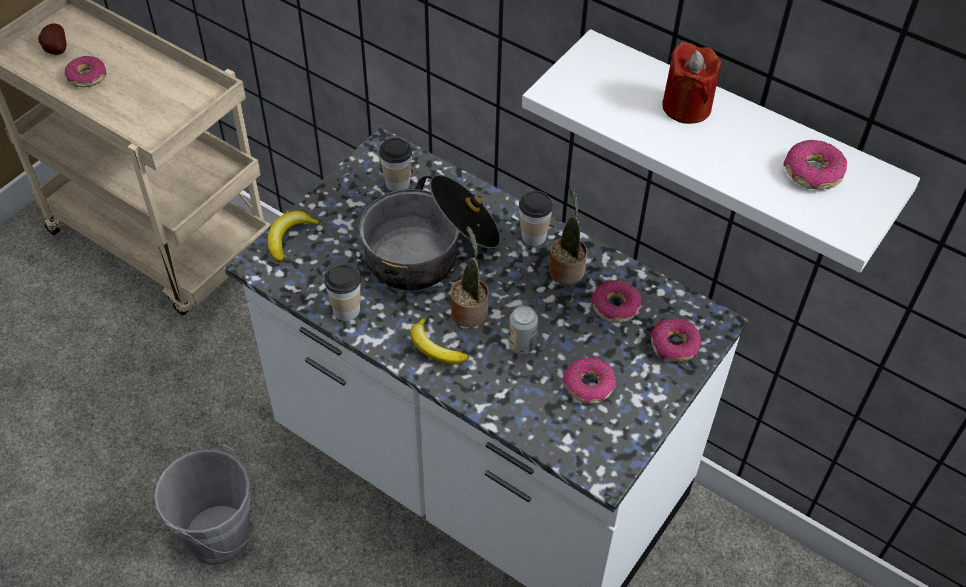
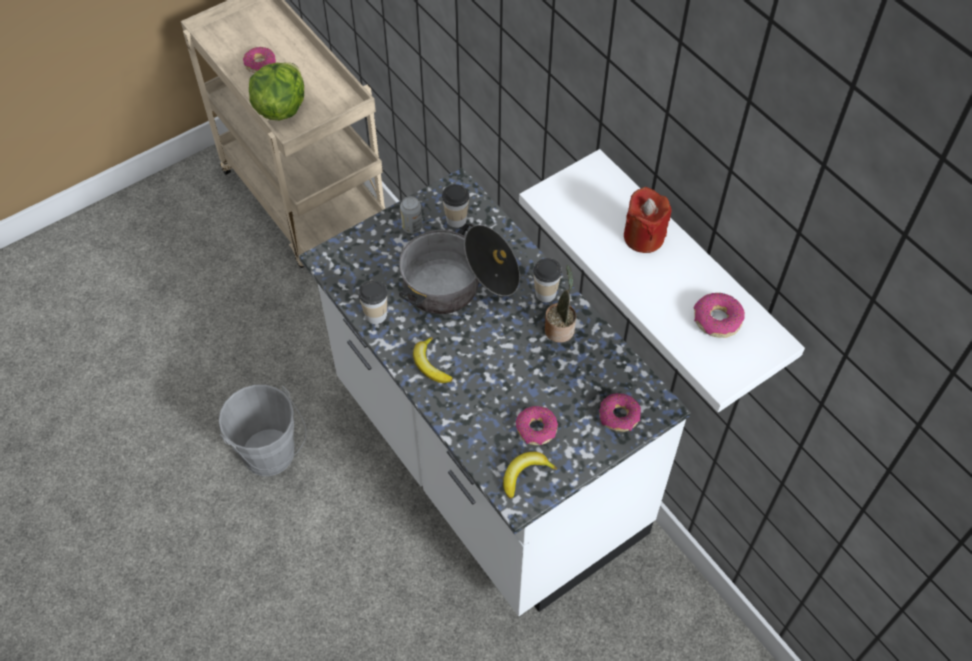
camera: 20 degrees right, 5 degrees up
(55, 50) = (245, 35): potato -> none
(129, 118) = (280, 108): none -> lettuce
(290, 238) = (356, 244): banana -> banana (525, 475)
(469, 310) = (469, 341): potted plant -> none
(522, 345) = (498, 381): can -> can (412, 227)
(615, 306) = (585, 370): donut -> none

